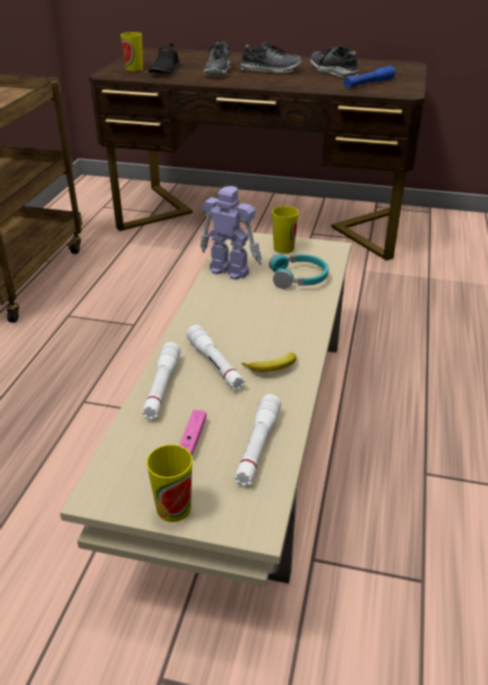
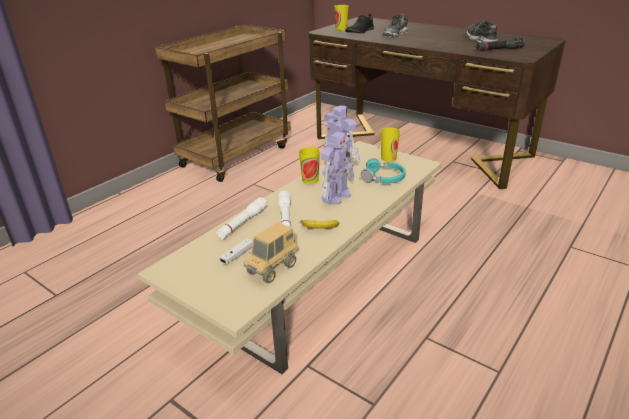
camera: 25 degrees right, 5 degrees down
(174, 508) = (197, 288): cup -> cup (310, 180)
(192, 439) = (237, 255): pink game controller -> white game controller
(257, 446) = (272, 269): white flashlight -> toy truck
(260, 317) = (337, 196): none -> toy robot
(270, 70) = (434, 36): shoe -> none
(368, 84) = (499, 50): blue flashlight -> black flashlight

